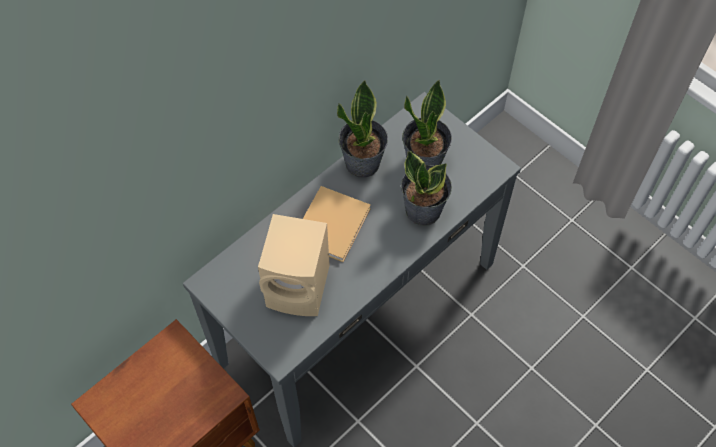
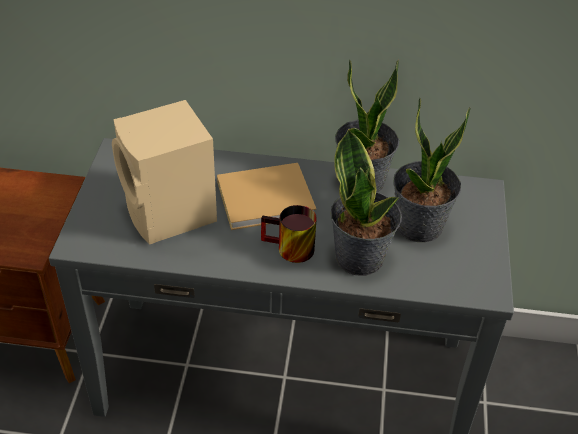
camera: 50 degrees right, 15 degrees down
(386, 242) = (289, 250): none -> mug

